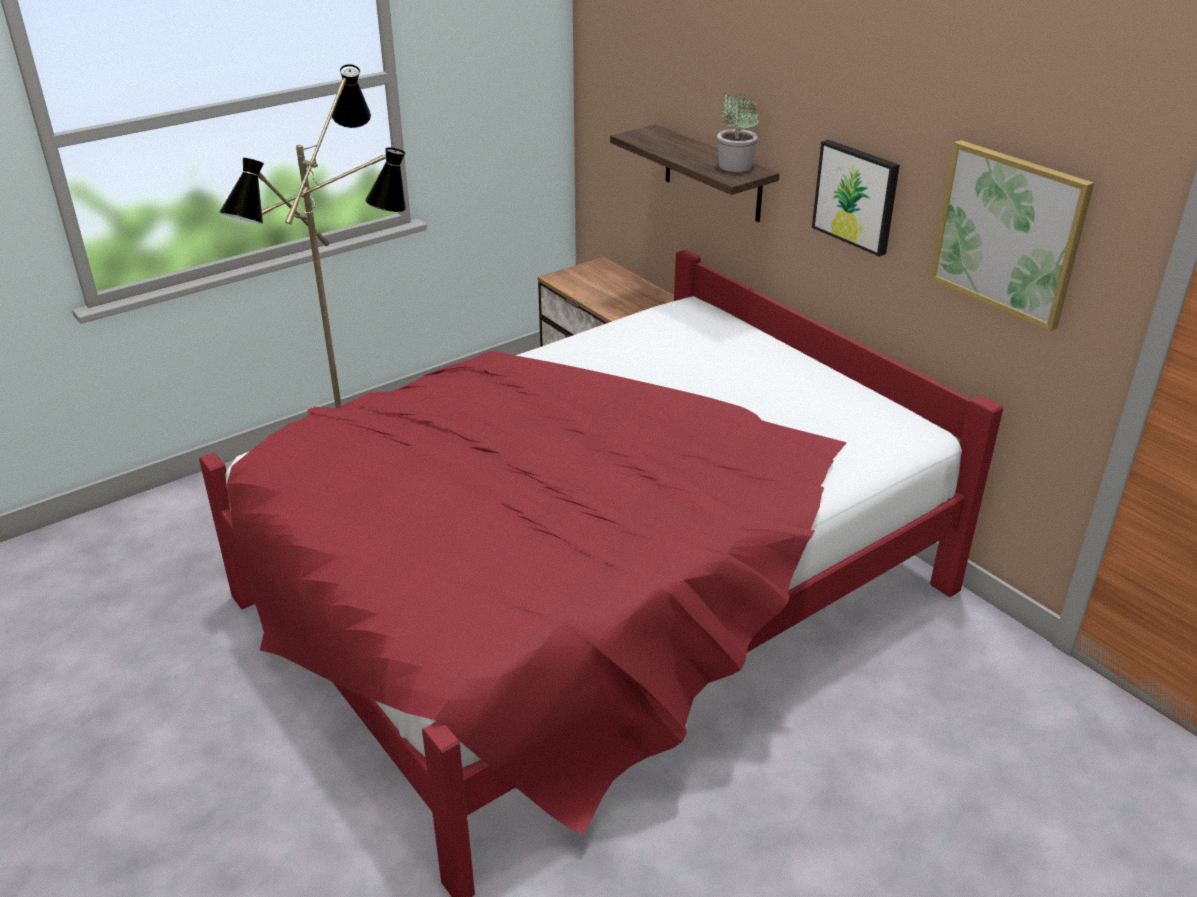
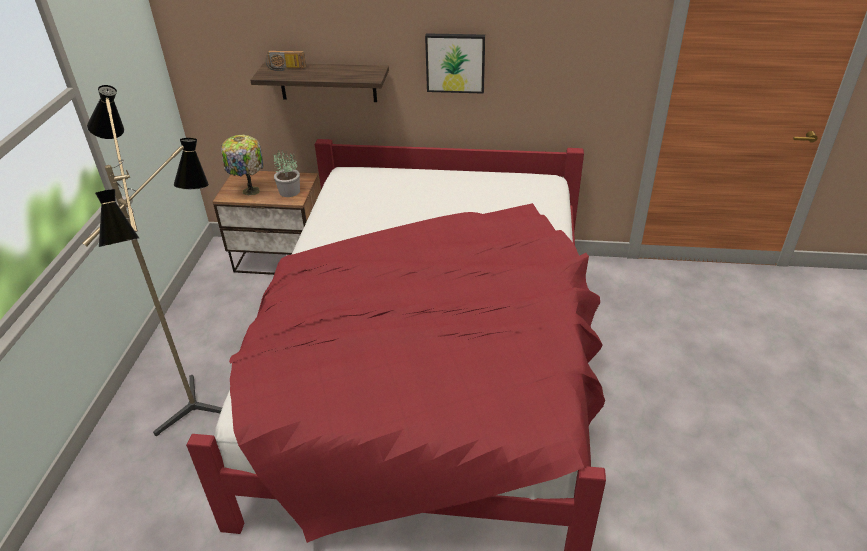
camera: 45 degrees left, 5 degrees up
(584, 284) = (249, 191): none -> table lamp
(663, 137) = (285, 68): none -> radio
(734, 166) = (359, 70): potted plant -> potted plant (289, 192)
(1008, 233) = (568, 52): picture -> none

